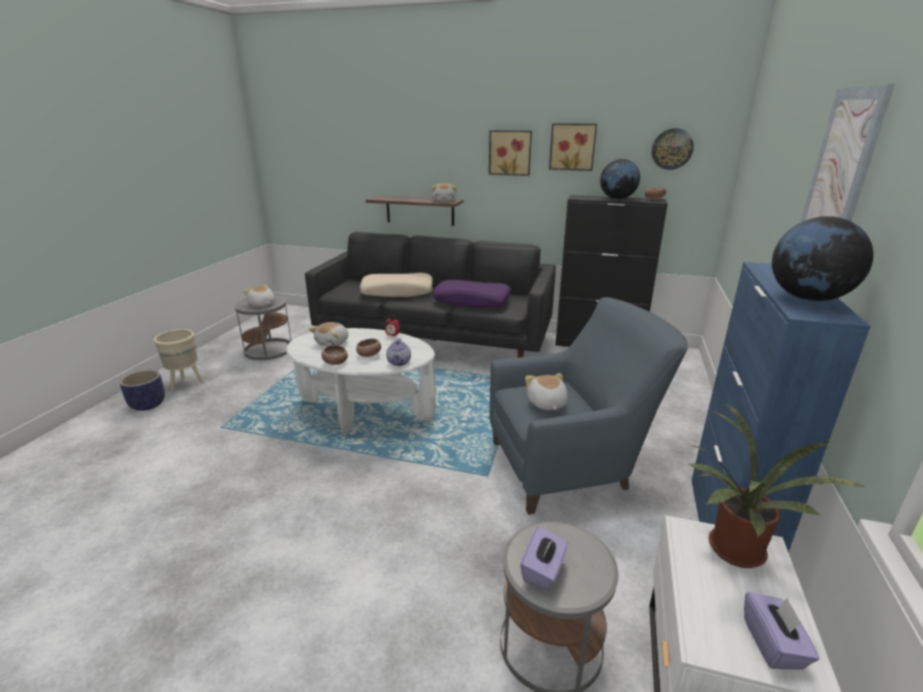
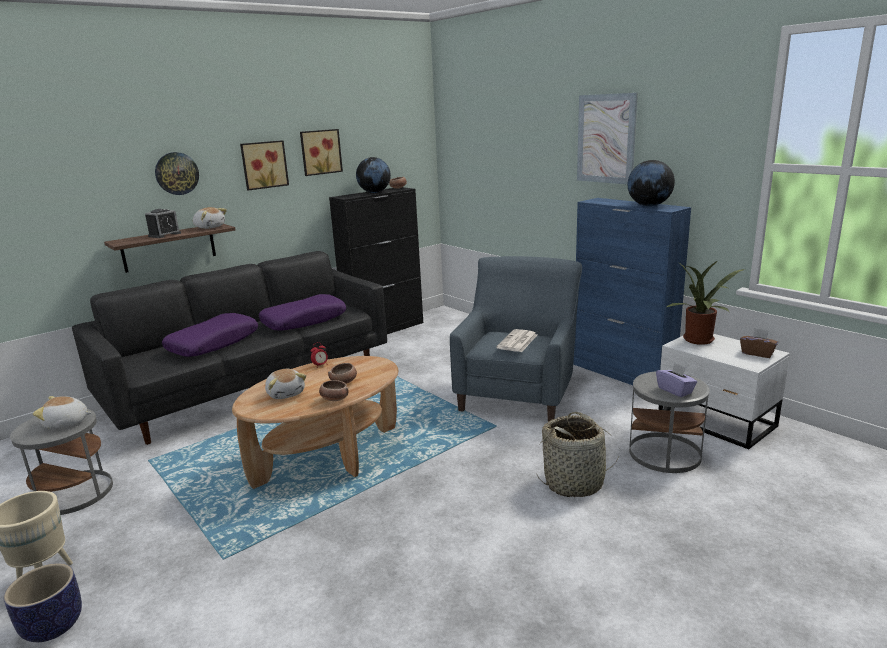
camera: 55 degrees left, 5 degrees down
(365, 411) = (328, 456): white coffee table -> brown coffee table
(397, 292) = (213, 343): beige pillow -> purple pillow
(399, 362) = (380, 373): teapot -> none
(409, 199) = (164, 235): none -> alarm clock
(421, 573) = (574, 482): none -> basket
(546, 404) = (517, 342): plush toy -> newspaper
(672, 149) = (394, 145): wall clock -> wall clock (177, 173)
(773, 644) = (757, 353): purple tissue box -> brown tissue box

